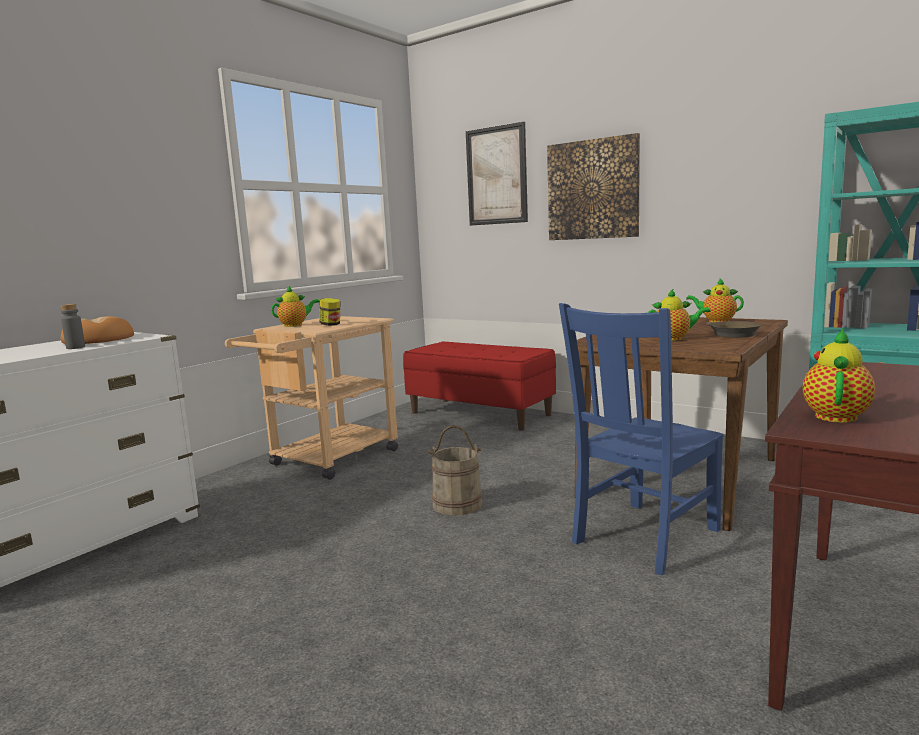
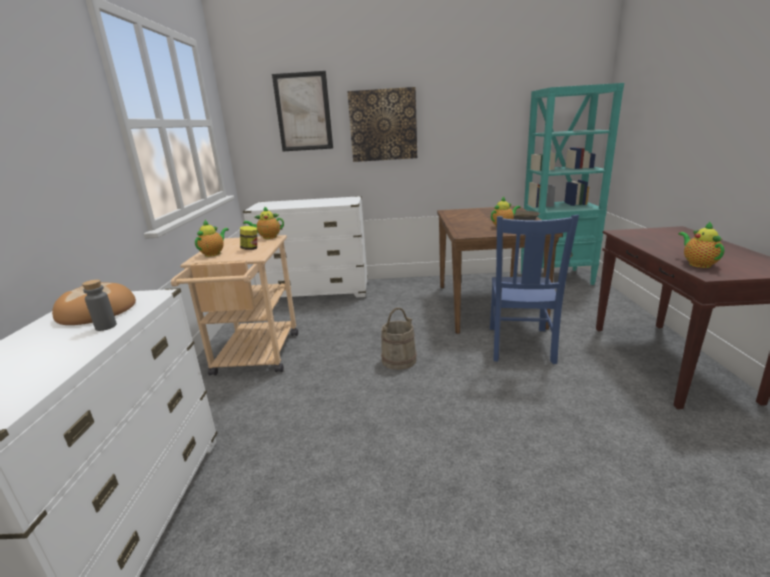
camera: 35 degrees left, 10 degrees up
(480, 414) = (316, 292): red bench -> white dresser
(716, 321) = (489, 210): teapot -> teapot (268, 237)

